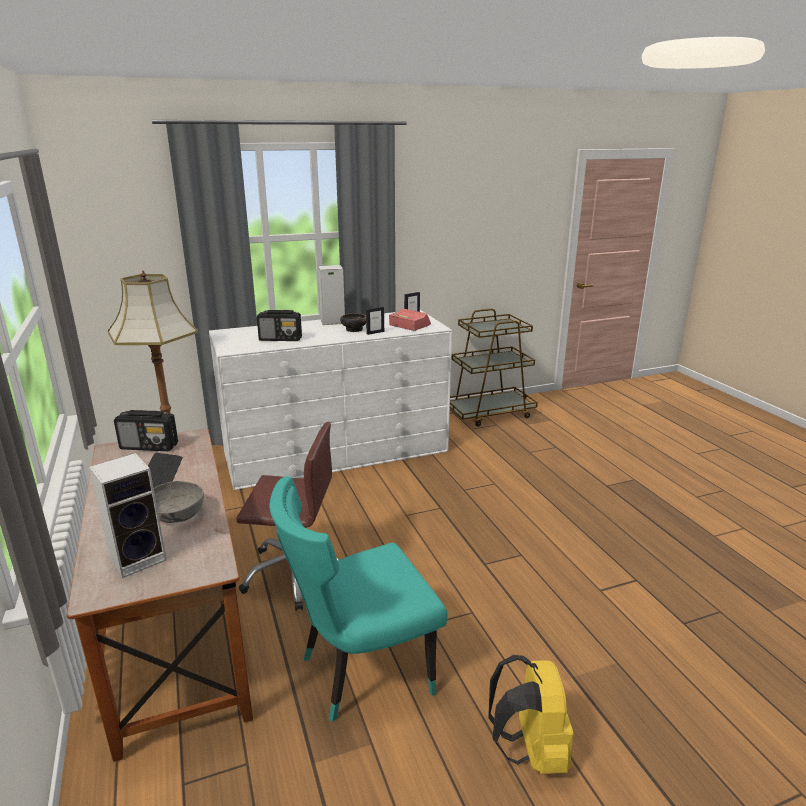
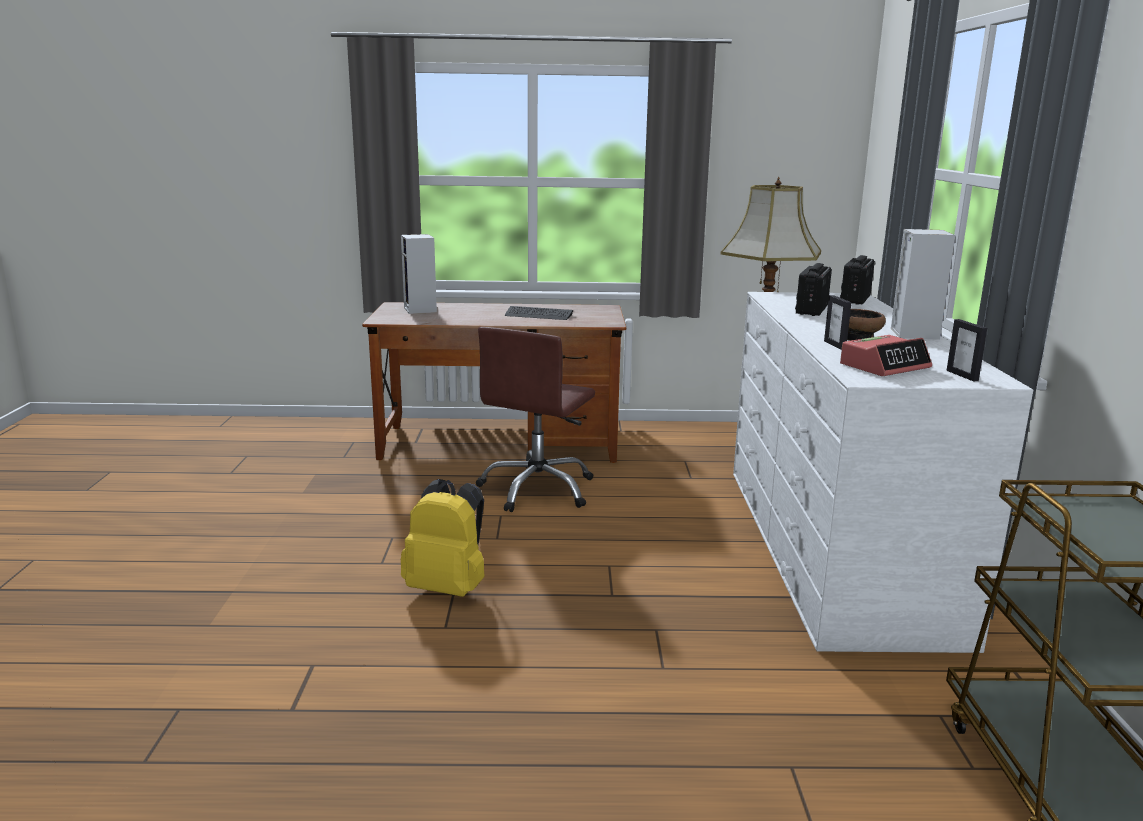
camera: 110 degrees right, 5 degrees down
(149, 446) = (599, 314): radio -> radio (855, 299)
(177, 515) = (465, 316): grey bowl -> none
(360, 671) = (374, 498): turquoise chair -> none
(530, 750) = (205, 546): yellow backpack -> yellow backpack (448, 588)

